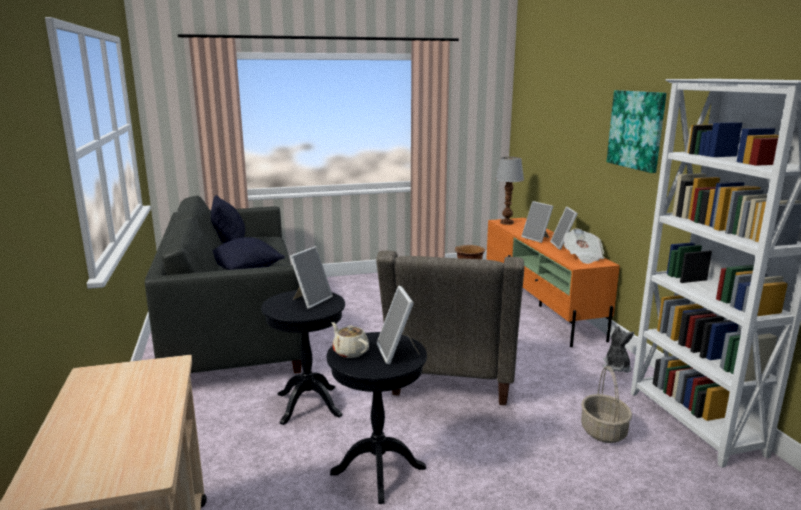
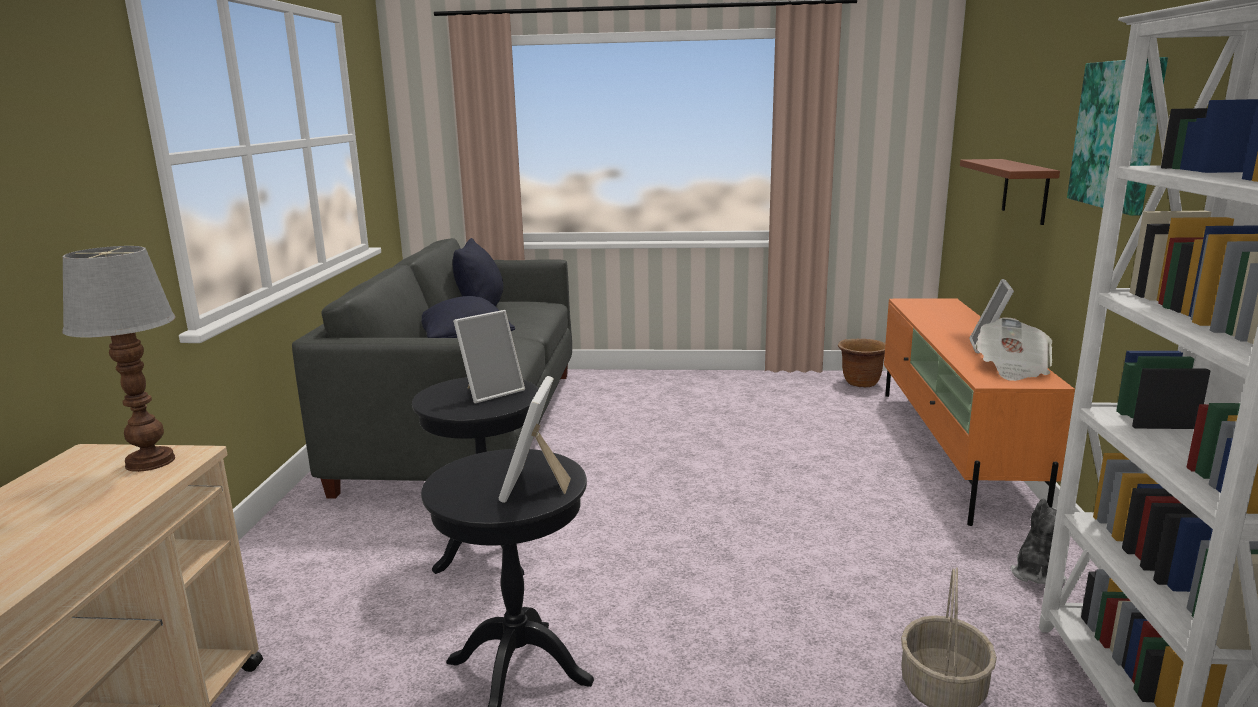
camera: 20 degrees right, 0 degrees up
(350, 352) = (467, 474): beige teapot -> none
(450, 384) = (719, 554): grey armchair -> none
(507, 223) = (918, 305): table lamp -> table lamp (151, 462)
(537, 238) = (950, 332): picture frame -> none
(573, 156) = (1025, 190): none -> brown shelf

